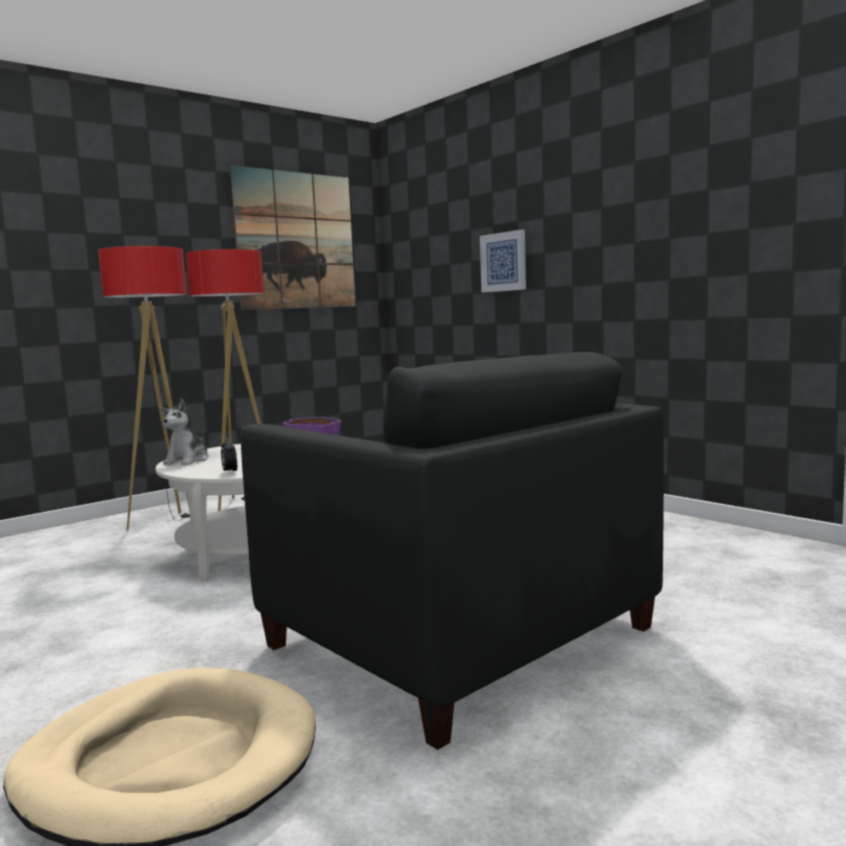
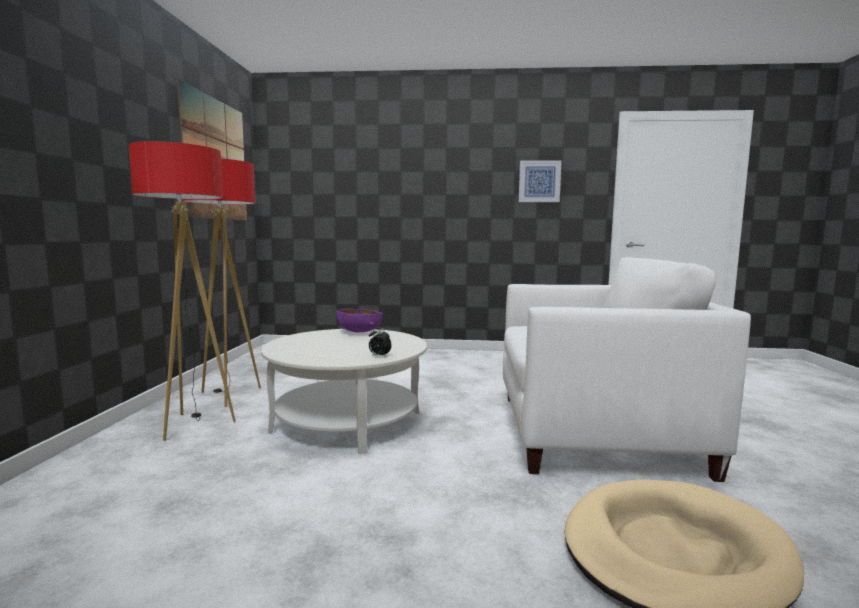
camera: 45 degrees left, 0 degrees up
(188, 460) = (297, 354): plush toy -> none
(458, 636) = (593, 432): black armchair -> white armchair
(503, 262) = (389, 197): picture -> picture (539, 181)

